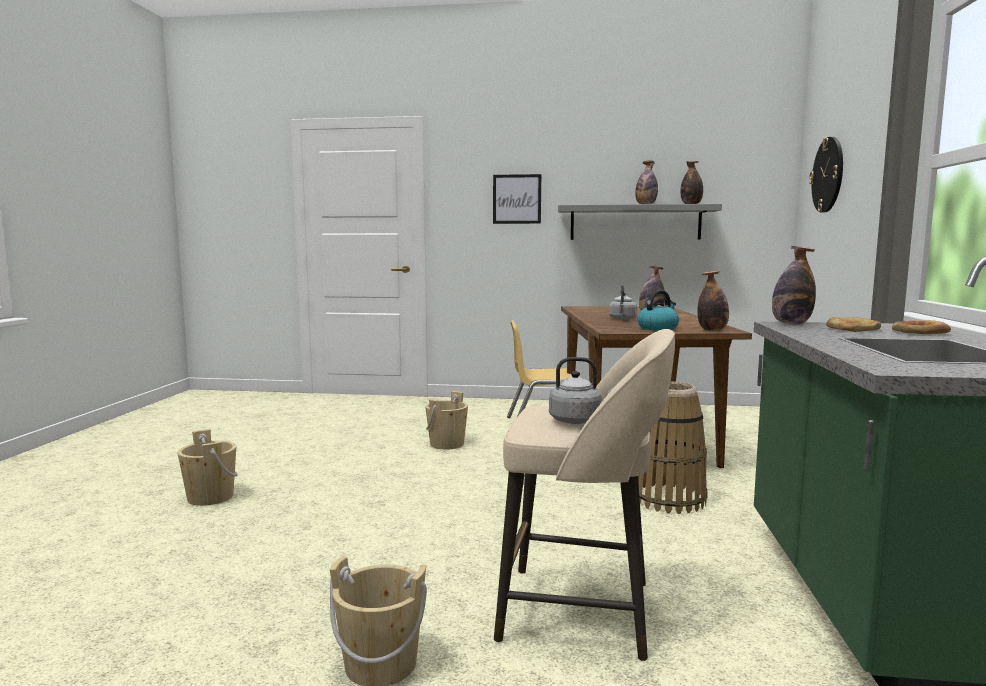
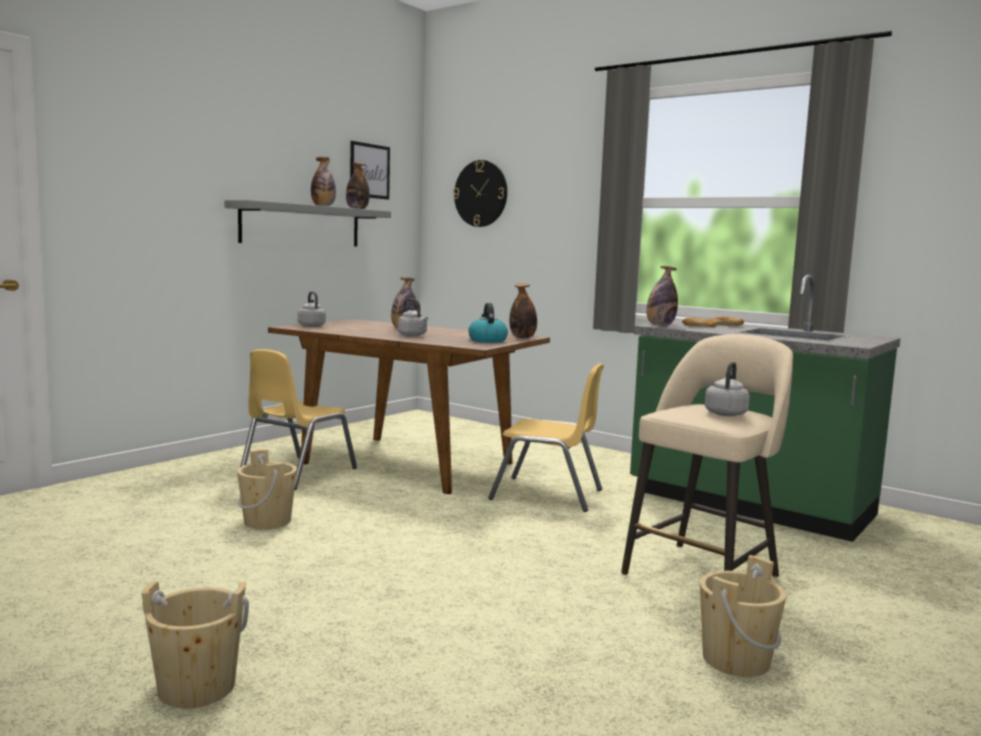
camera: 60 degrees left, 0 degrees up
(517, 199) = (174, 185): picture -> picture (369, 171)
(595, 307) = (311, 325): none -> grey kettle
(668, 499) = (547, 495): basket -> yellow chair

